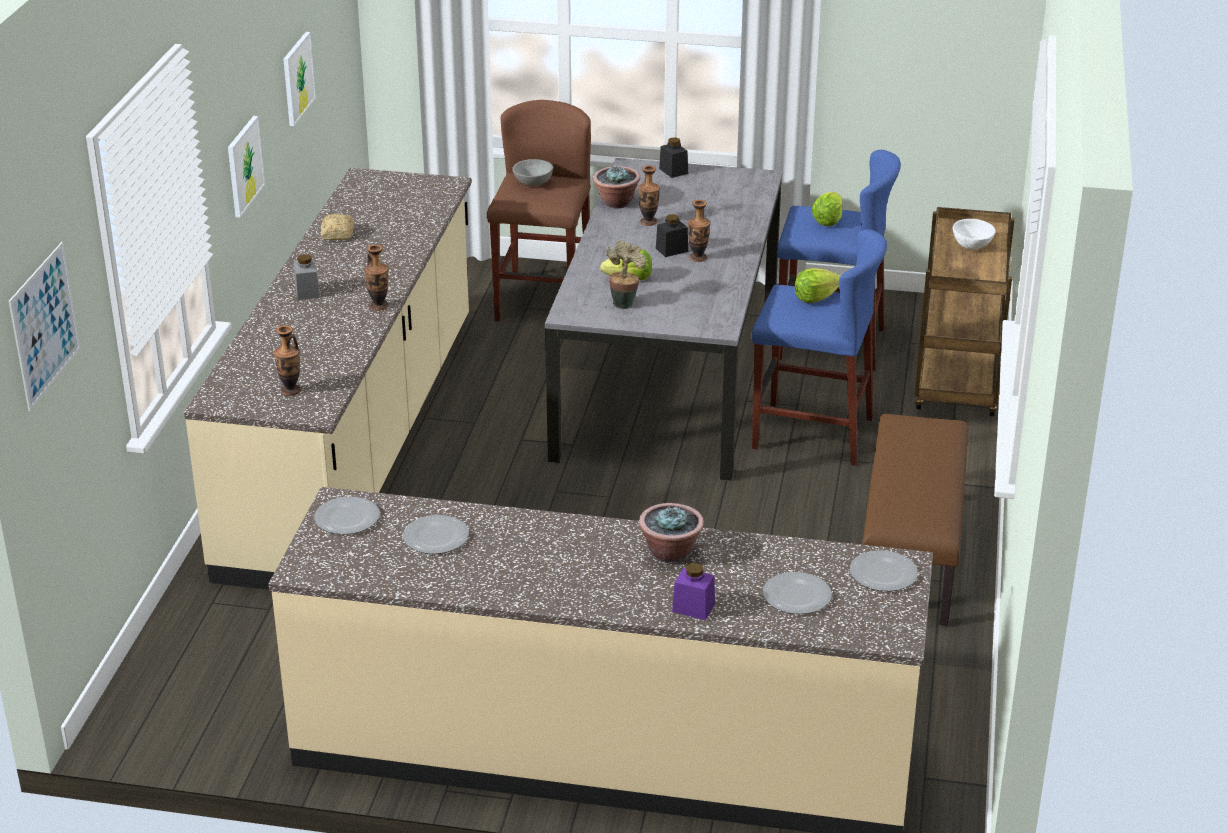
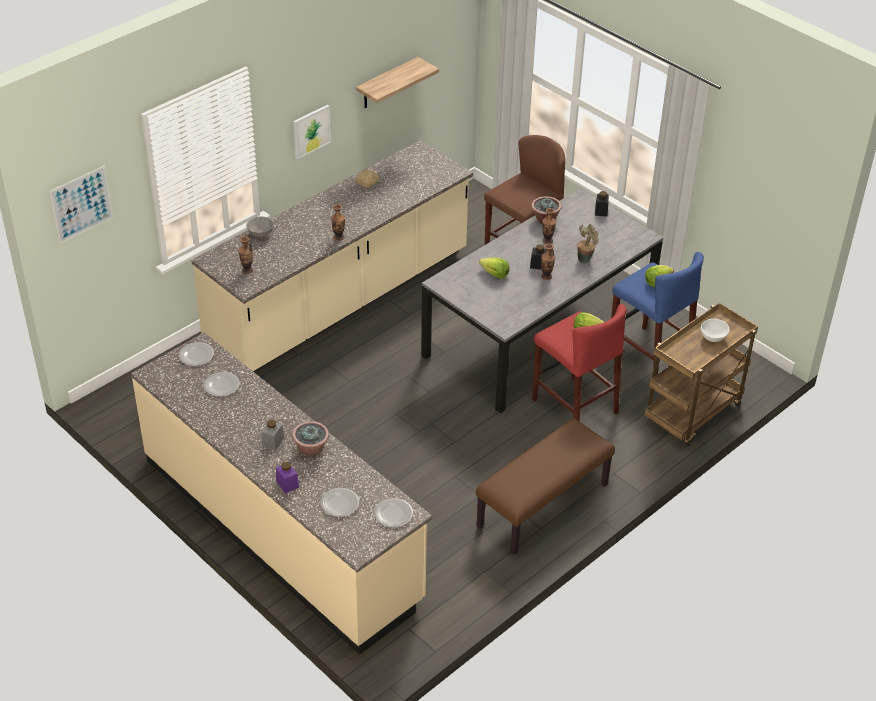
camera: 35 degrees right, 10 degrees up
(297, 78) = (387, 84): picture -> shelf
(307, 292) = (315, 213): grey jar -> grey jar (273, 442)
(533, 184) = (523, 186): grey bowl -> grey bowl (260, 234)
(624, 302) = (475, 288): potted plant -> potted plant (585, 259)
(812, 433) = (574, 406): blue stool -> red stool

